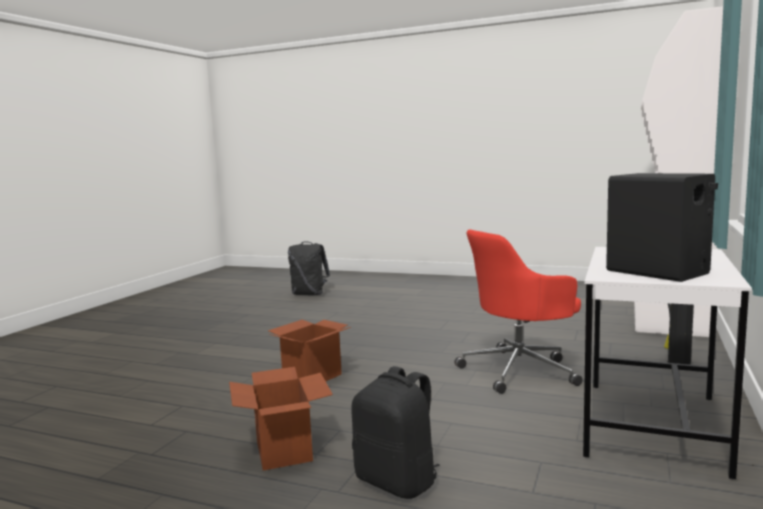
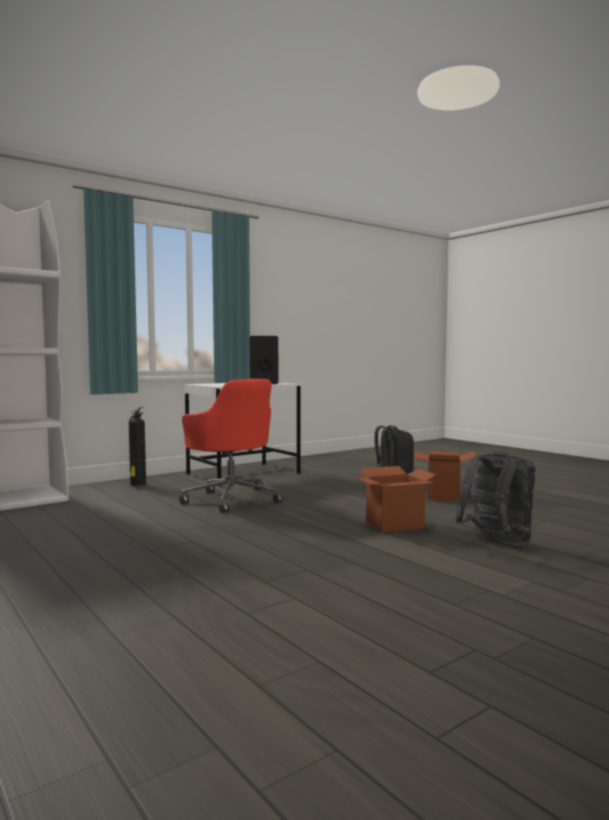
camera: 150 degrees left, 5 degrees down
(309, 294) = (193, 734): black backpack -> black backpack (496, 545)
(520, 370) = (231, 499): red office chair -> red office chair turned 45 degrees clockwise

